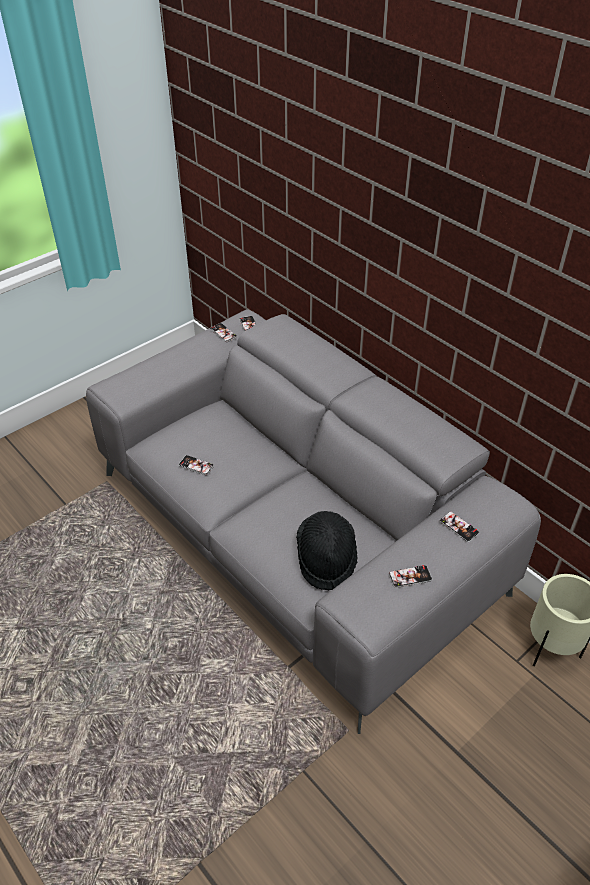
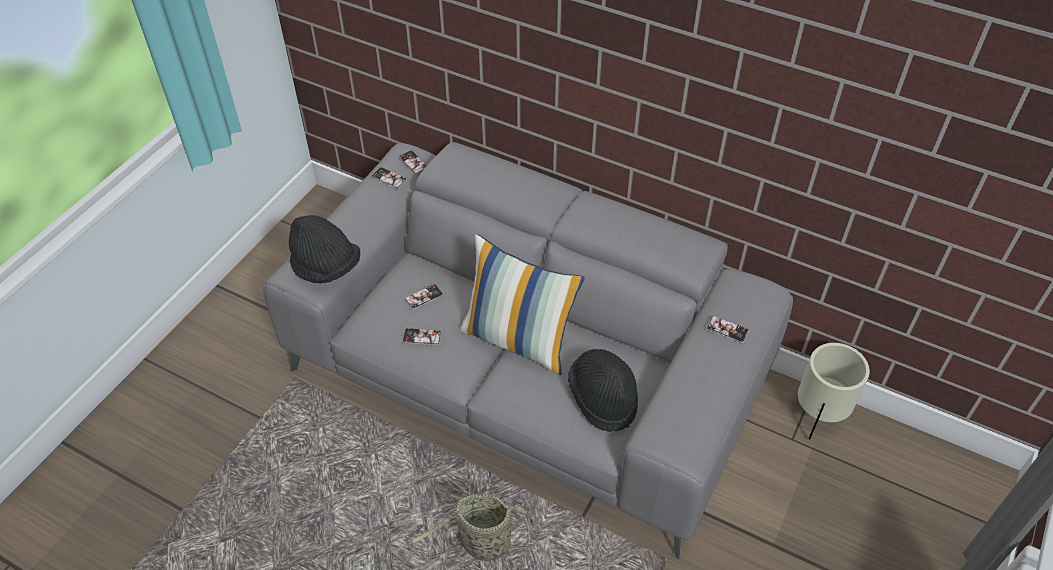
camera: 20 degrees left, 5 degrees up
(137, 387) = (326, 267): none -> black hat
(190, 662) = (482, 545): none -> basket
(276, 489) = (519, 339): none -> pillow
(410, 577) = (704, 394): phone -> phone (424, 297)

